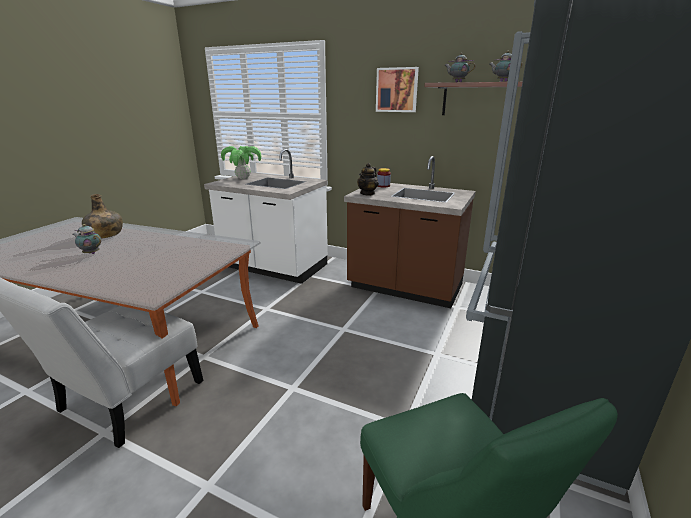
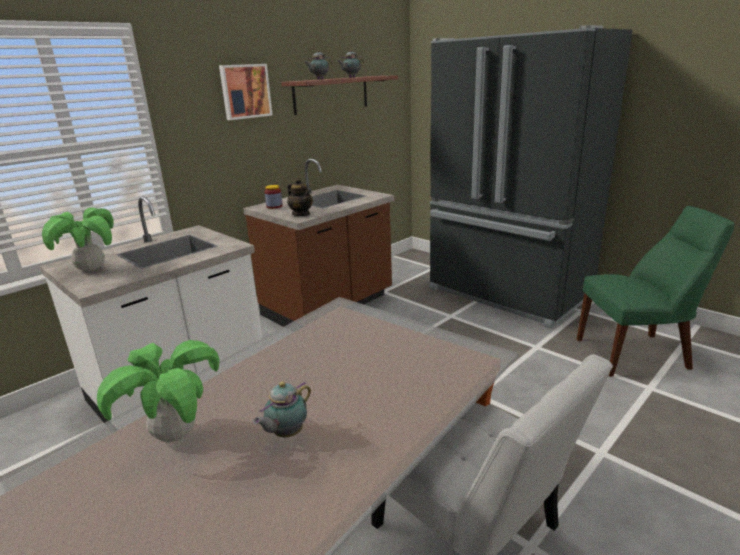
camera: 70 degrees left, 0 degrees up
(105, 235) = (175, 435): green bottle -> potted plant

